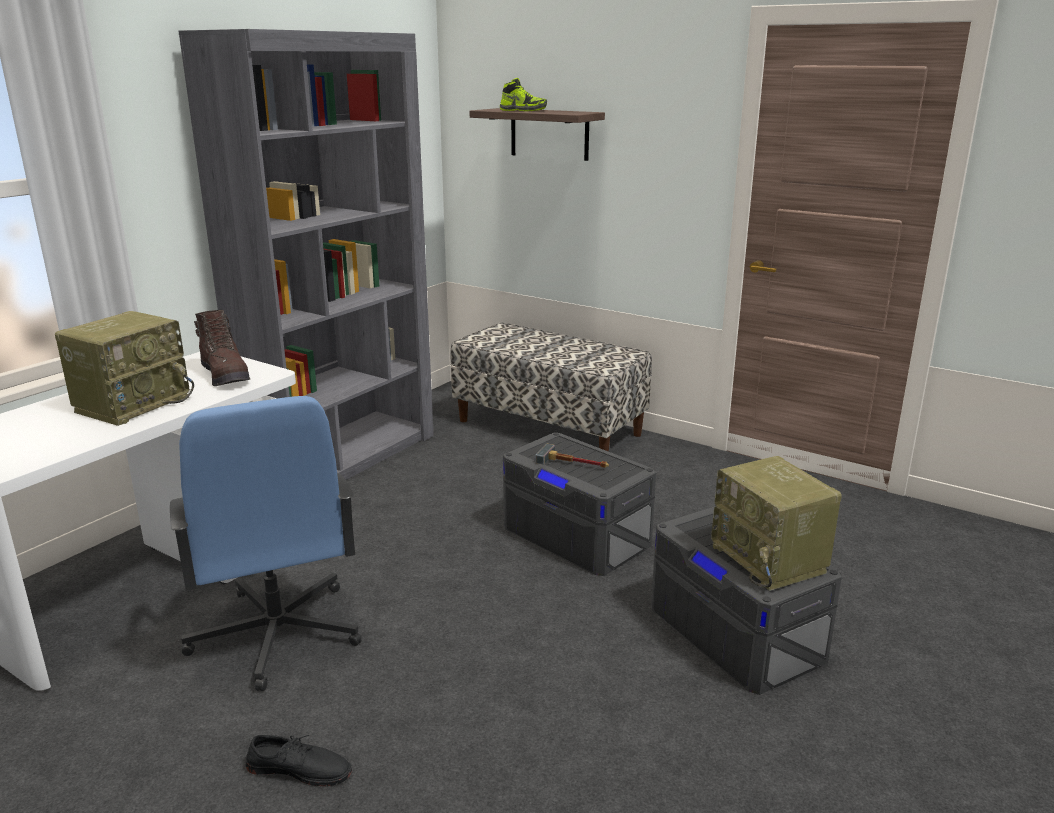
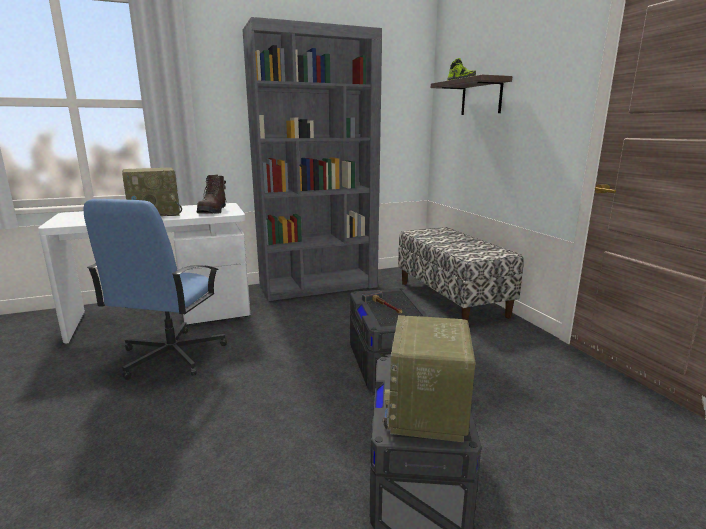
camera: 35 degrees right, 5 degrees down
(299, 768) = (80, 425): black shoe -> none

